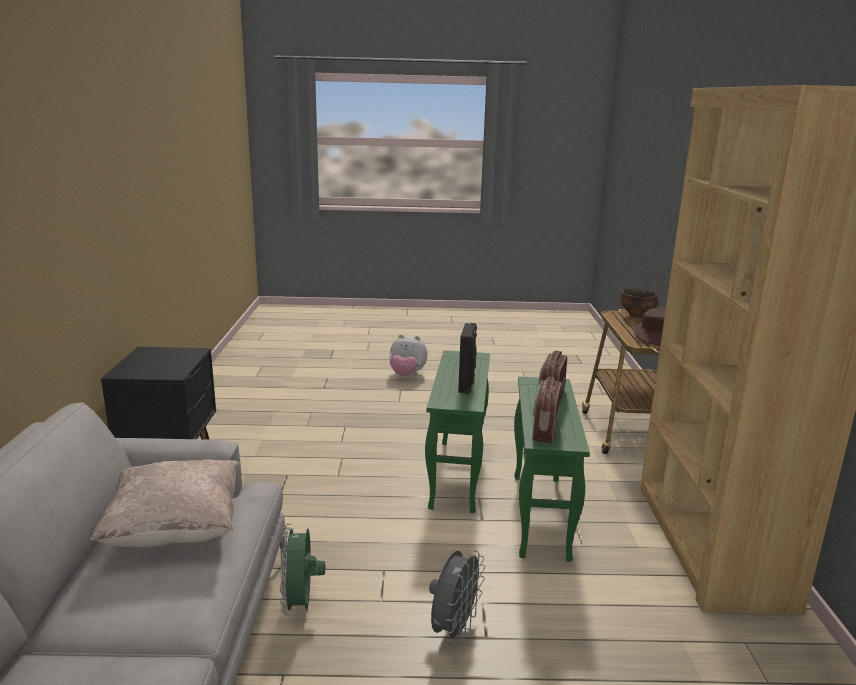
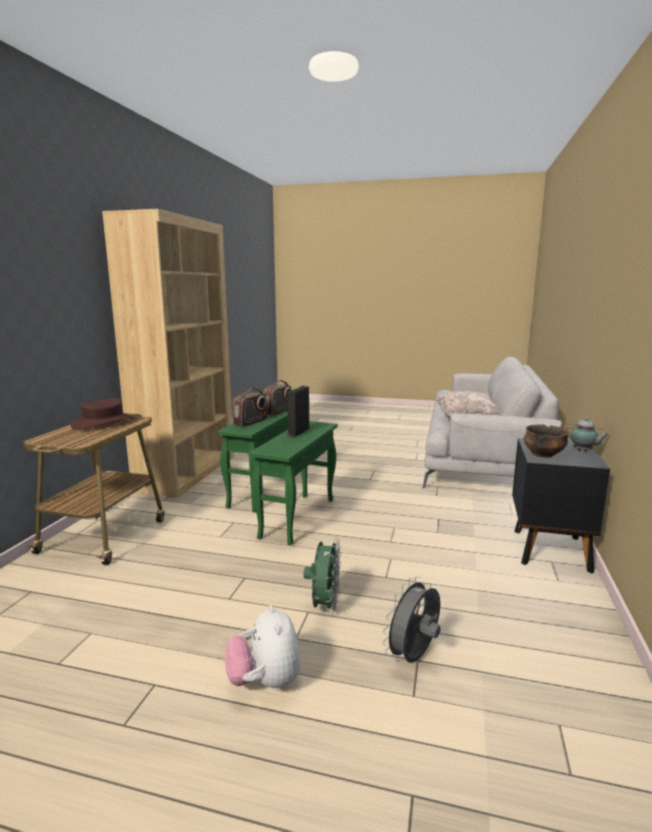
camera: 165 degrees left, 5 degrees down
(130, 364) = (583, 451): none -> teapot
(301, 604) = (412, 473): green fan -> green fan (324, 605)
(407, 375) = (265, 682): plush toy -> plush toy turned 135 degrees counterclockwise
(454, 630) = (344, 462): grey fan -> grey fan (414, 657)
(637, 315) = (61, 440): bowl -> bowl (543, 455)

